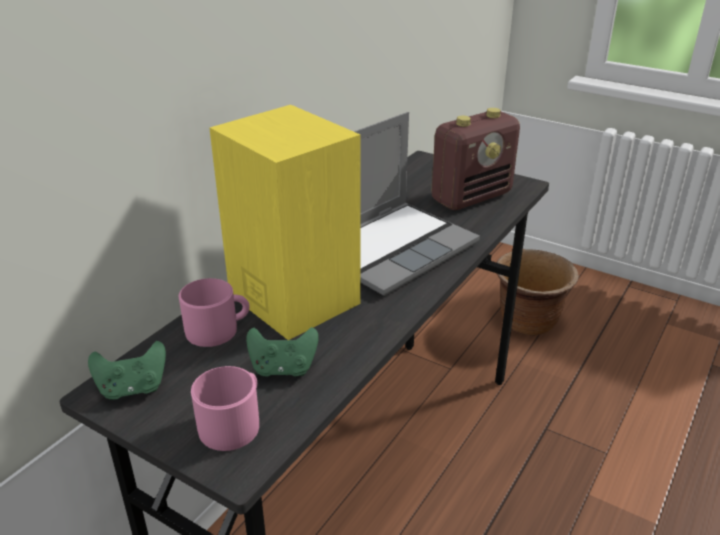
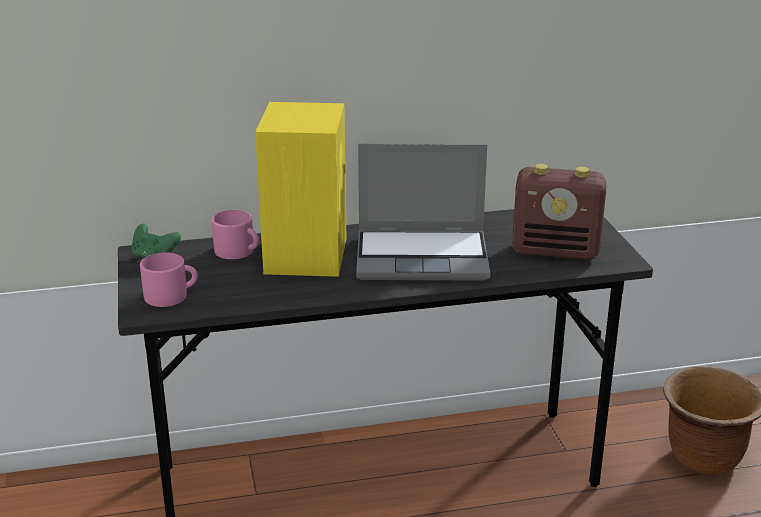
camera: 45 degrees right, 5 degrees down
(283, 369) = (235, 285): green game controller -> none

